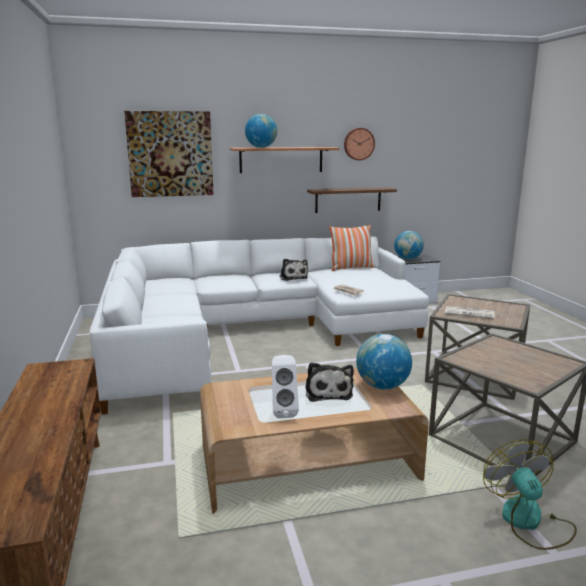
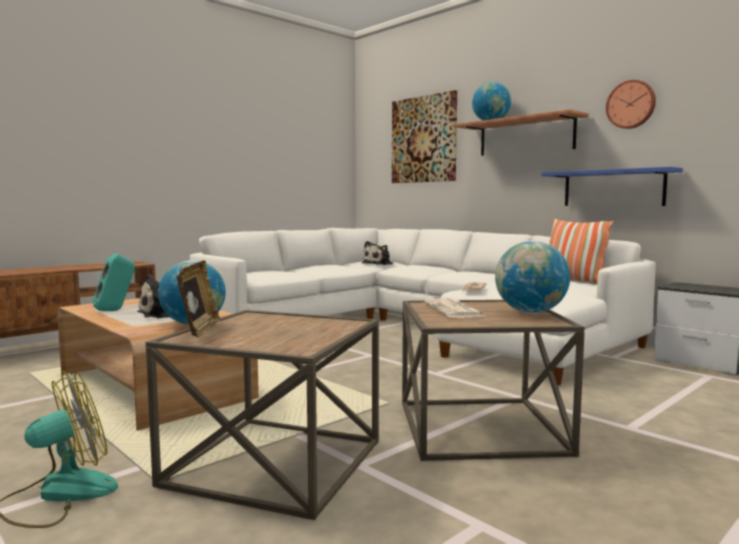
camera: 60 degrees right, 10 degrees down
(283, 411) = (115, 310): white speaker -> turquoise speaker
(293, 277) = (476, 275): plush toy -> plush toy (379, 264)
(348, 200) = (613, 188): brown shelf -> blue shelf
(407, 259) = (691, 286): globe -> globe (530, 312)
(507, 378) = (200, 330): none -> picture frame

